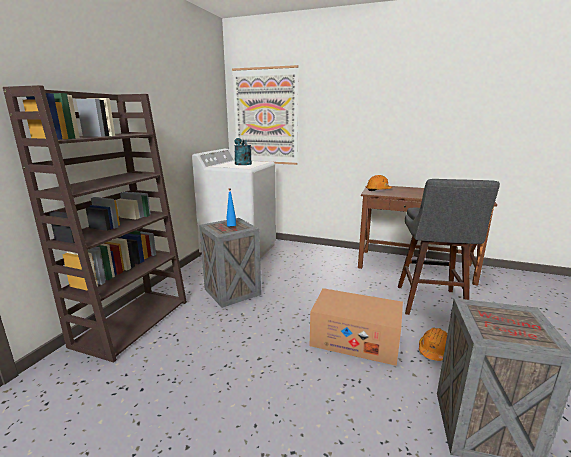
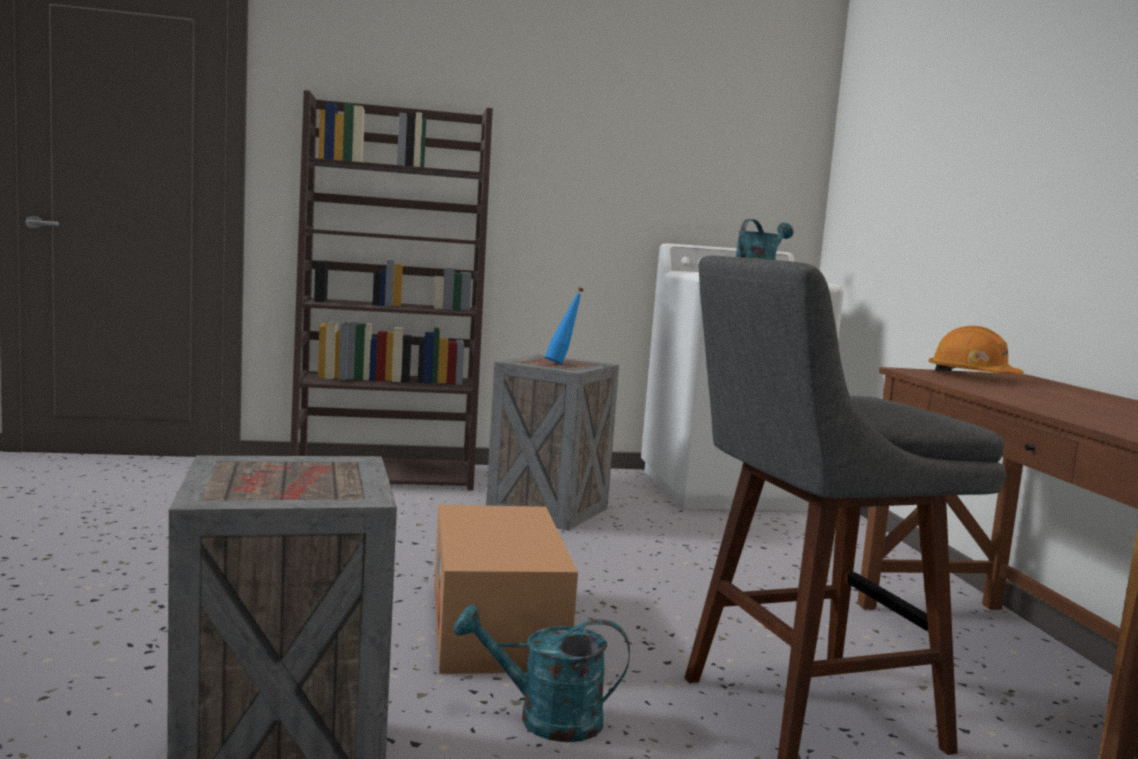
camera: 60 degrees right, 10 degrees down
(265, 117) = (875, 177): picture -> none
(434, 350) = (544, 719): orange hard hat -> turquoise watering can

